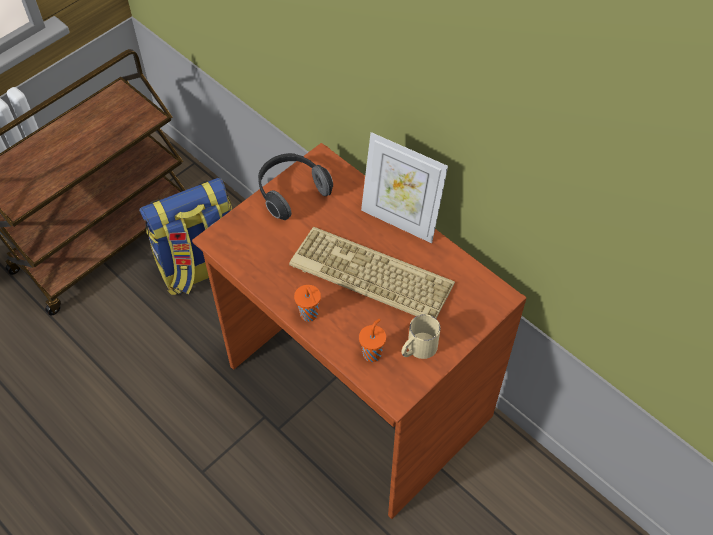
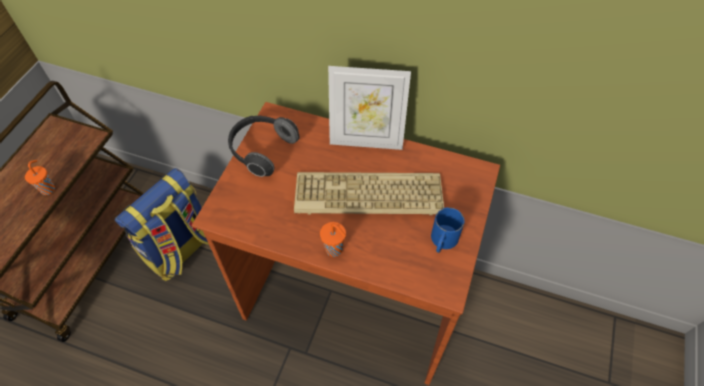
camera: 25 degrees left, 0 degrees up
(372, 353) = (407, 261): orange cup -> orange cup (48, 188)
(417, 349) = (442, 241): beige mug -> blue mug

